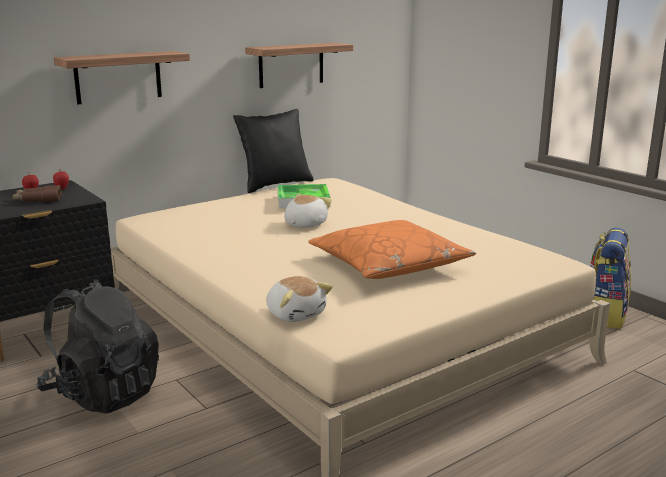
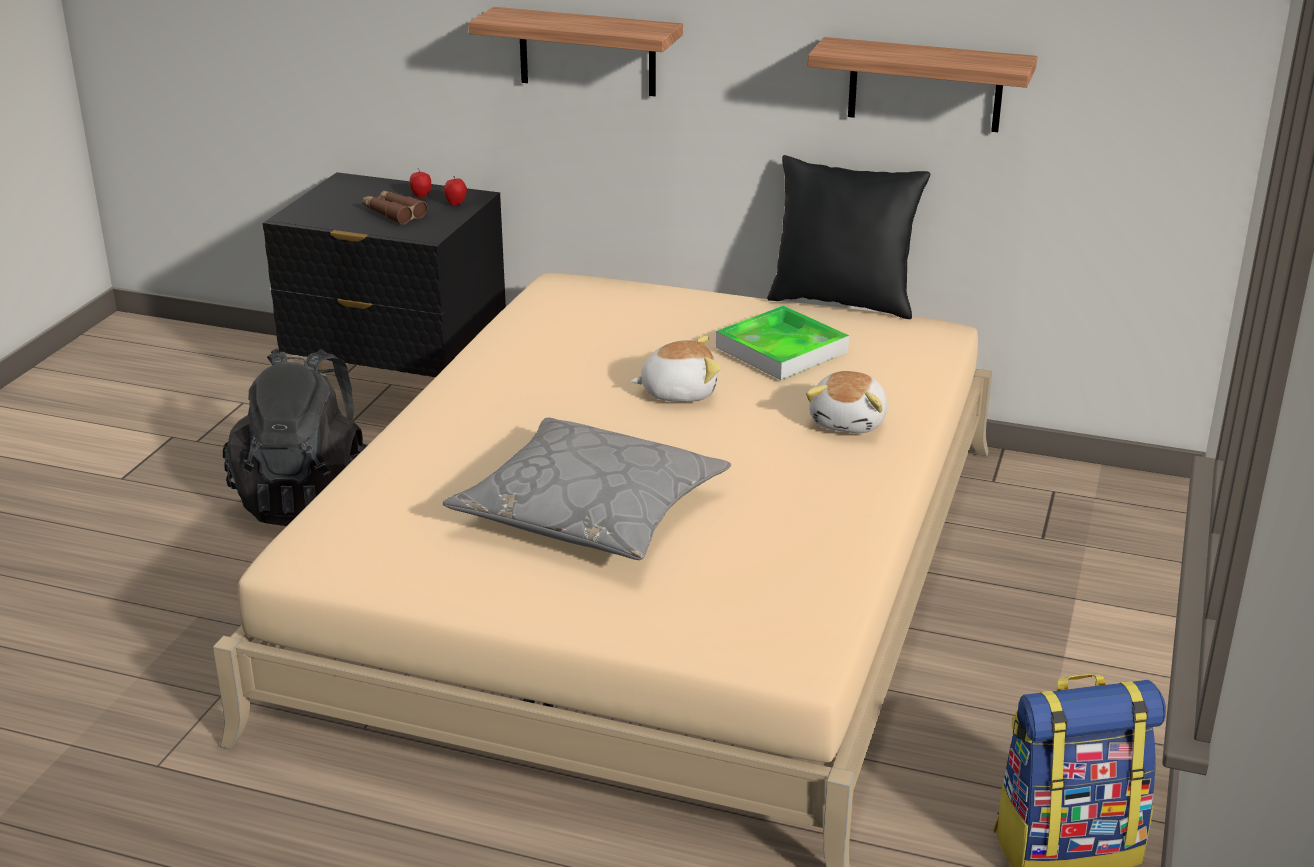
camera: 55 degrees right, 10 degrees up
(296, 314) = (342, 507): plush toy -> plush toy (849, 422)
(389, 265) = (590, 511): orange pillow -> grey pillow

